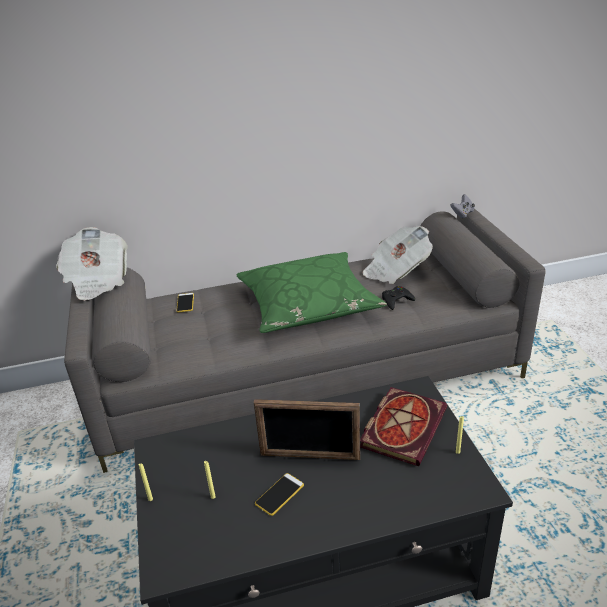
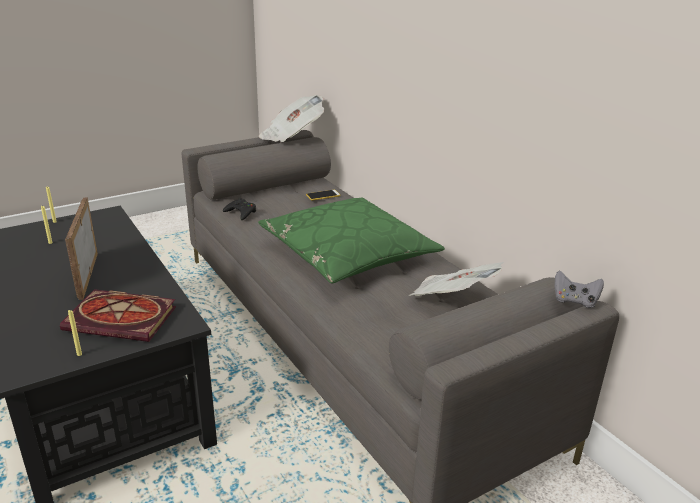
camera: 70 degrees right, 5 degrees down
(279, 494) = (45, 268): phone -> none
(396, 300) = (378, 306): black game controller -> black game controller (241, 212)

